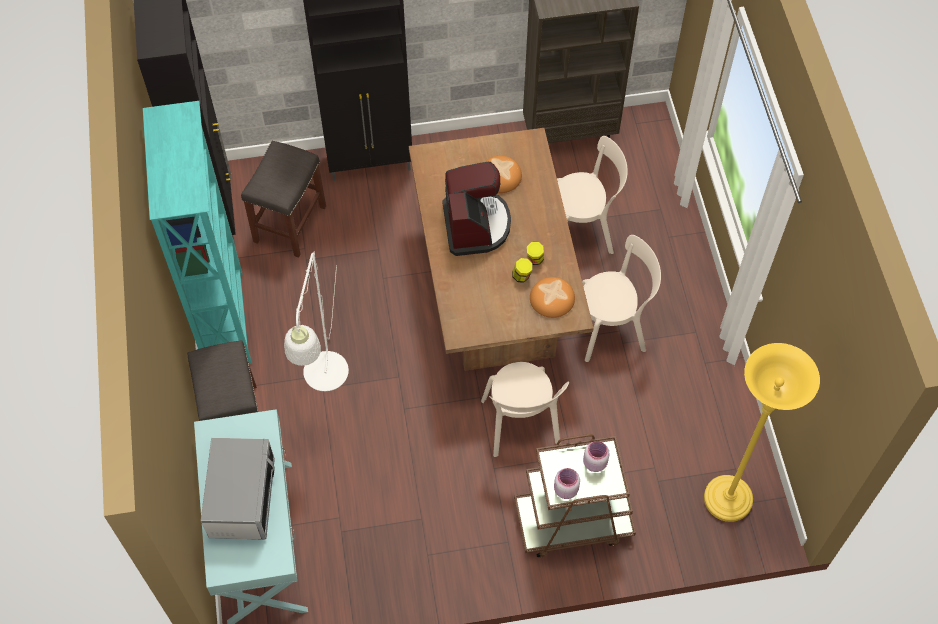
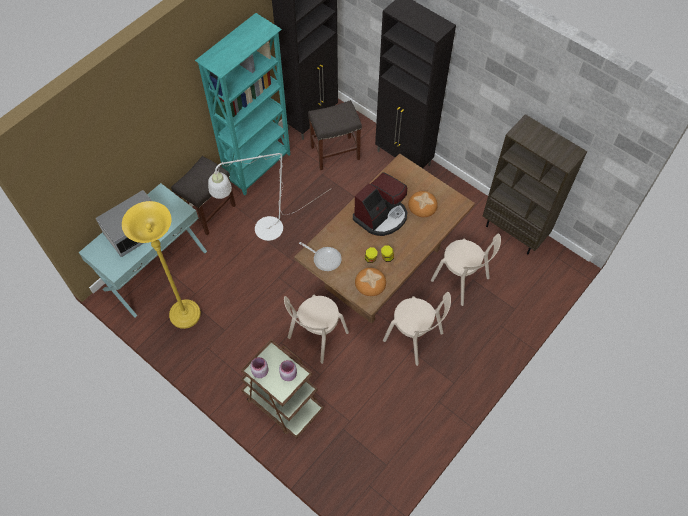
camera: 50 degrees right, 0 degrees up
(478, 320) = (325, 258): none -> frying pan
(727, 499) = (363, 474): yellow floor lamp -> yellow floor lamp (185, 315)

